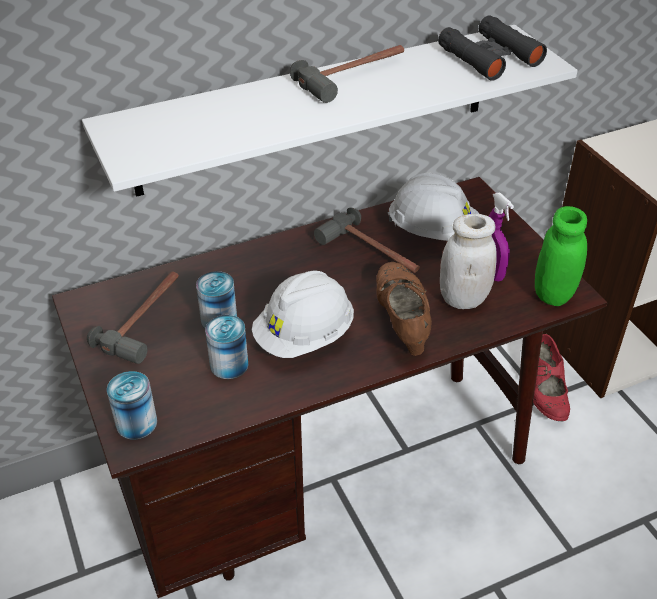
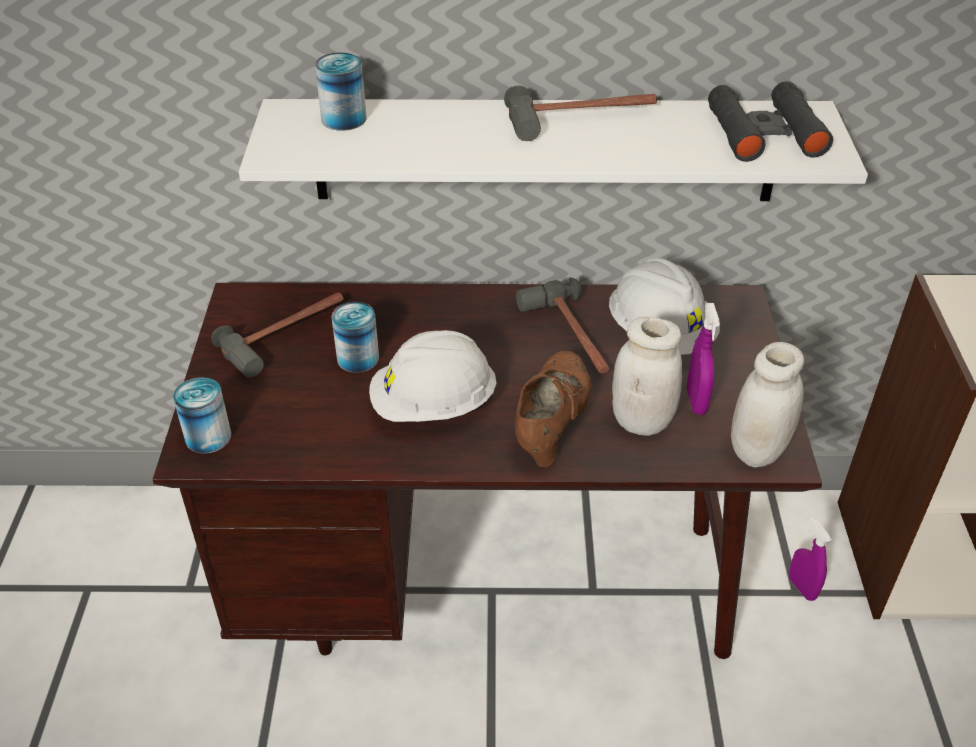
camera: 25 degrees right, 0 degrees up
(229, 364) = (336, 409): can -> can (344, 119)
(545, 394) = (802, 588): red shoe -> purple spray bottle
(553, 294) = (757, 451): green jar -> white jar

